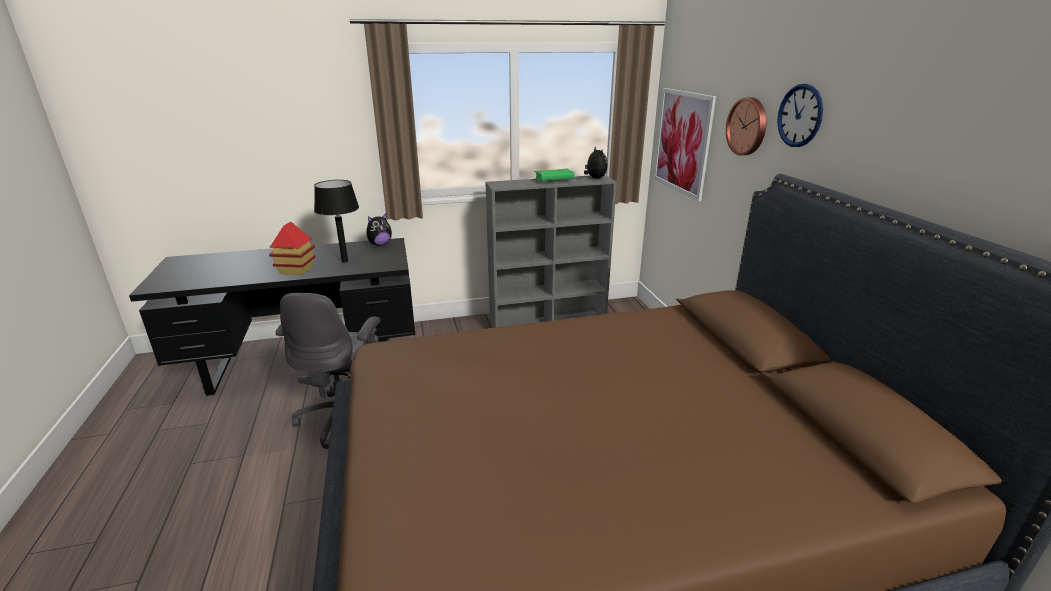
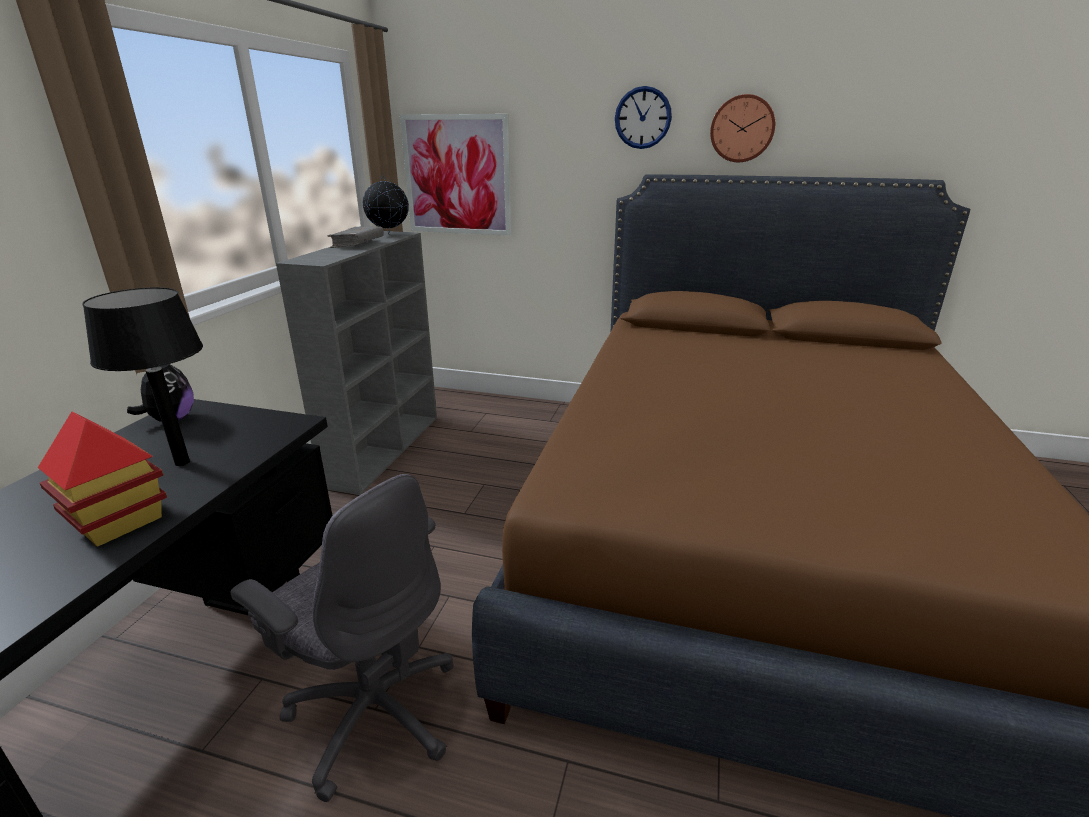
camera: 60 degrees left, 0 degrees up
(554, 180) = (358, 244): green book -> grey book
(594, 178) = (389, 234): plush toy -> globe
(748, 126) = (570, 139): wall clock -> wall clock (742, 129)

